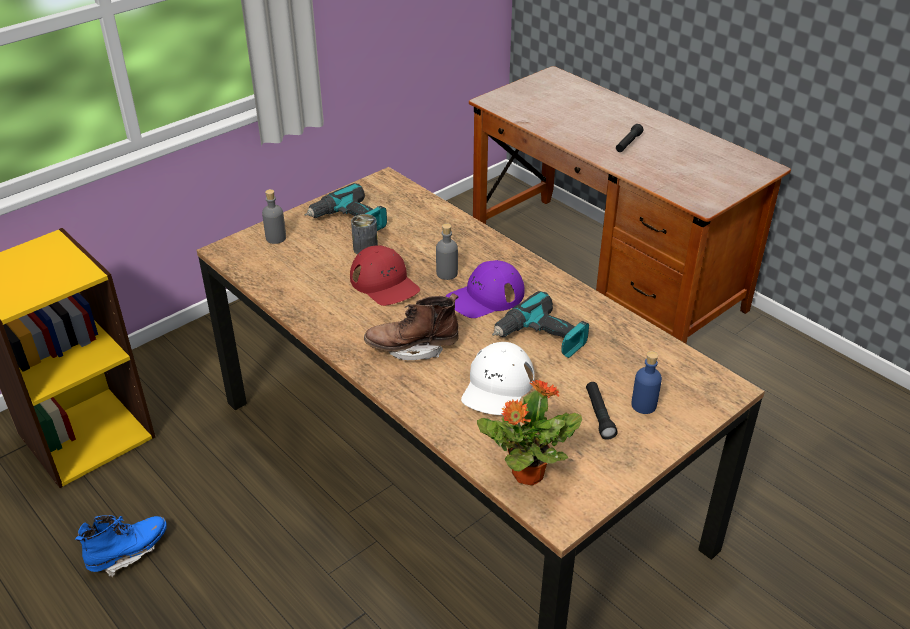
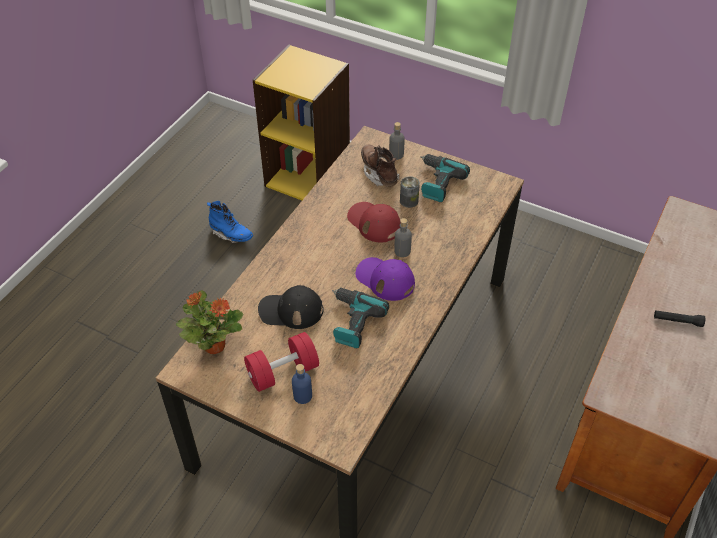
camera: 70 degrees right, 10 degrees up
(384, 283) = (374, 223): red cap -> red cap turned 105 degrees clockwise
(412, 348) = (311, 257): brown boot -> brown boot (379, 173)
(497, 386) = (290, 310): white cap -> black cap
(599, 415) = (283, 372): black flashlight -> red dumbbell

